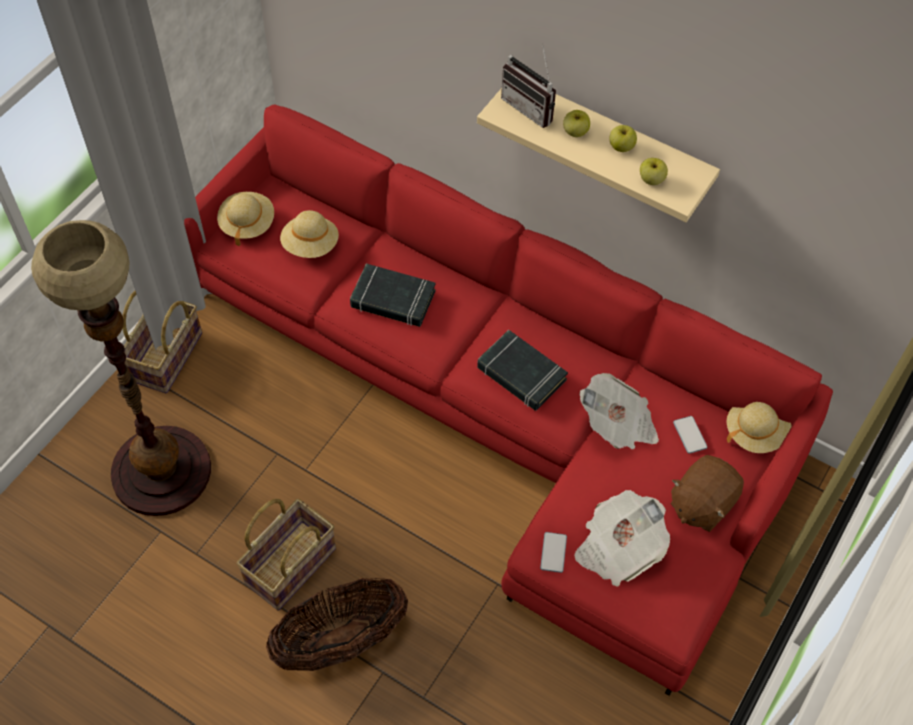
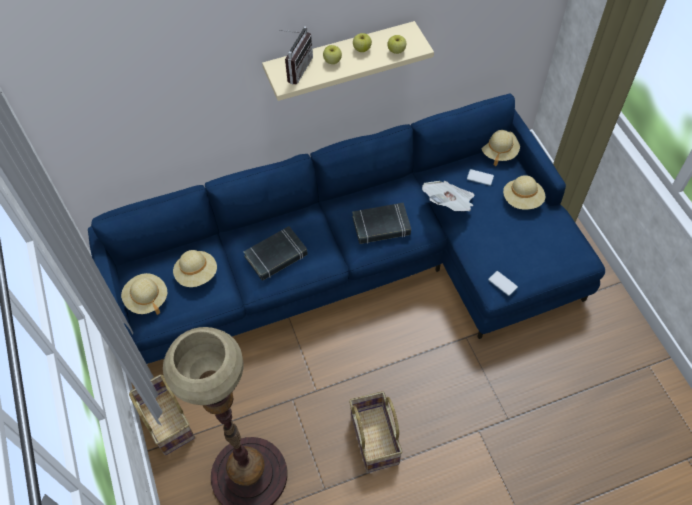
camera: 50 degrees left, 0 degrees up
(340, 641) = (443, 441): basket -> none
(503, 410) = (361, 265): red sofa -> blue sofa
(532, 107) = (295, 68): radio -> radio turned 60 degrees counterclockwise
(618, 548) = (522, 252): newspaper -> none
(701, 503) = (522, 200): brown plush toy -> beige hat

